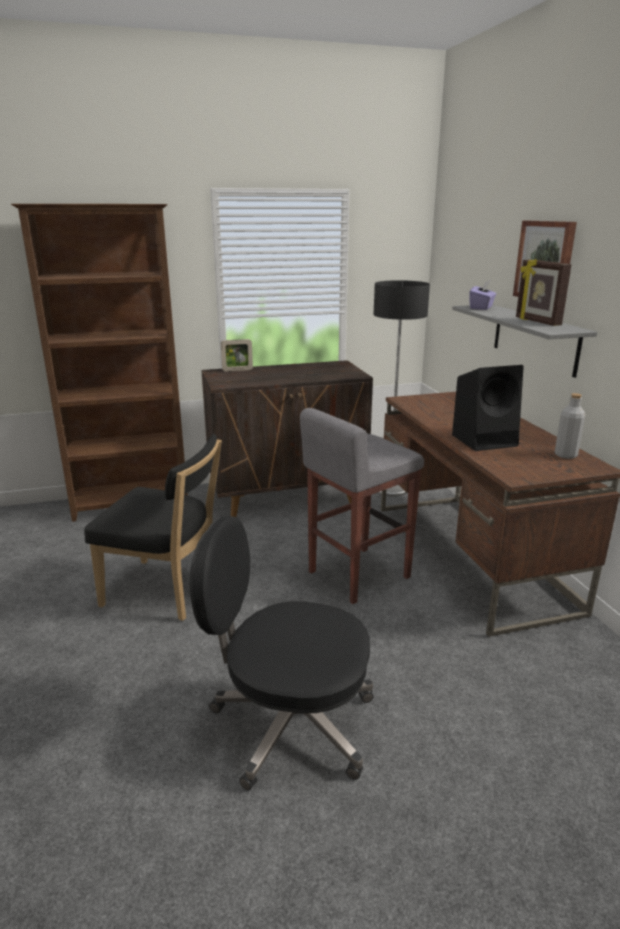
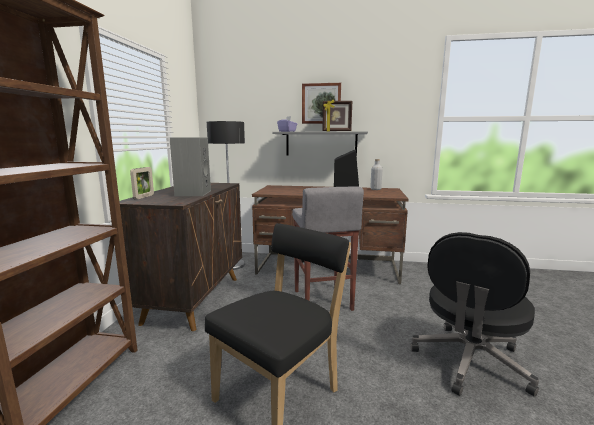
camera: 65 degrees left, 10 degrees down
(276, 377) = (192, 193): none -> grey speaker

